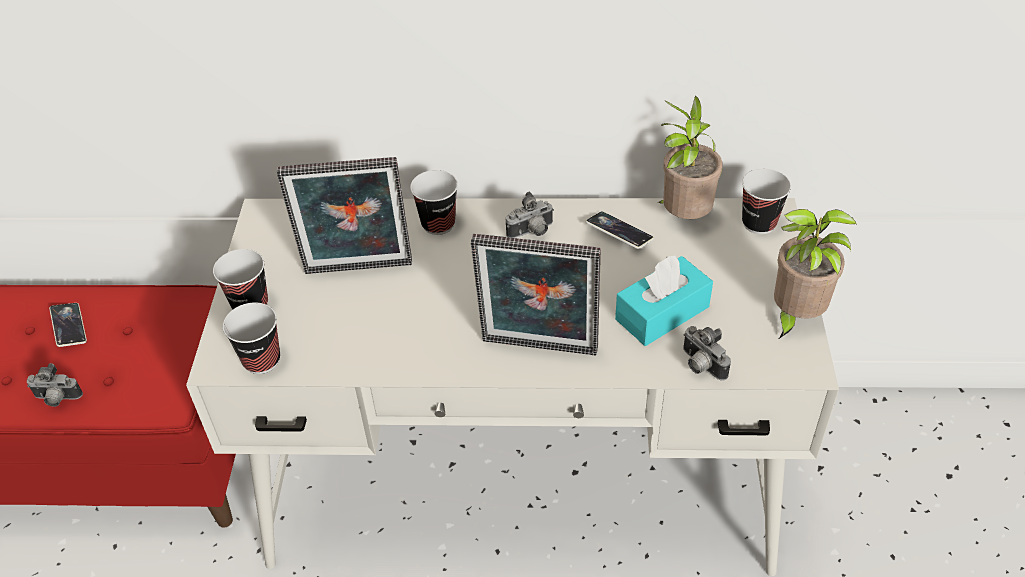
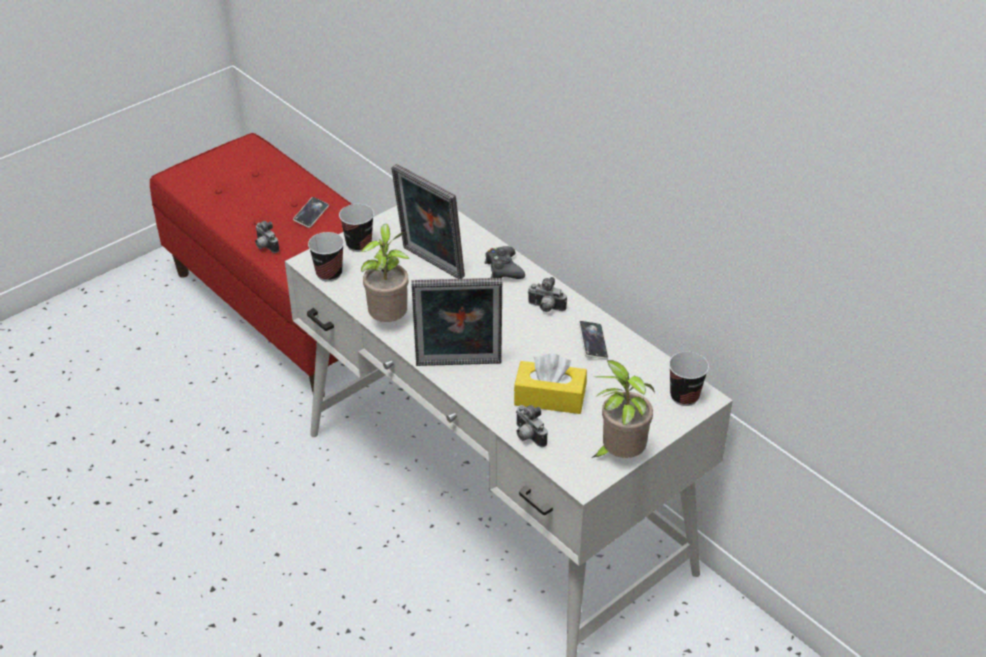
camera: 45 degrees right, 5 degrees down
(438, 224) = (503, 269): cup -> black game controller
(538, 350) = (458, 366): picture frame -> picture frame turned 60 degrees counterclockwise
(662, 313) = (550, 397): turquoise tissue box -> yellow tissue box
(683, 216) = (644, 361): potted plant -> potted plant (389, 320)
(700, 366) = (527, 436): camera -> camera turned 45 degrees counterclockwise

